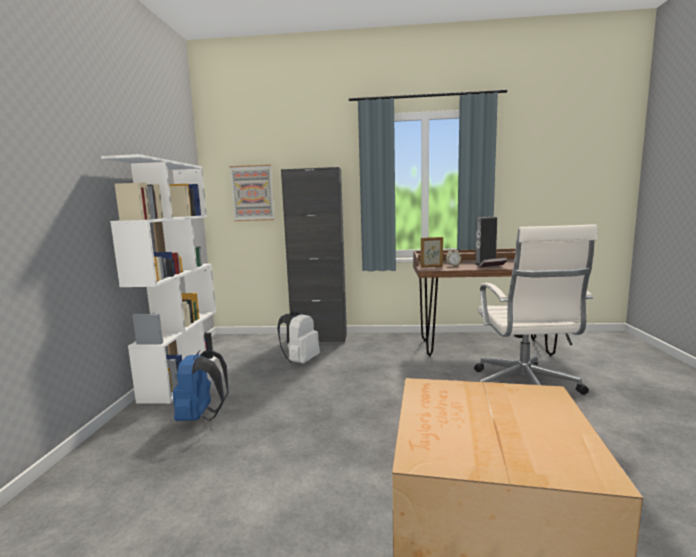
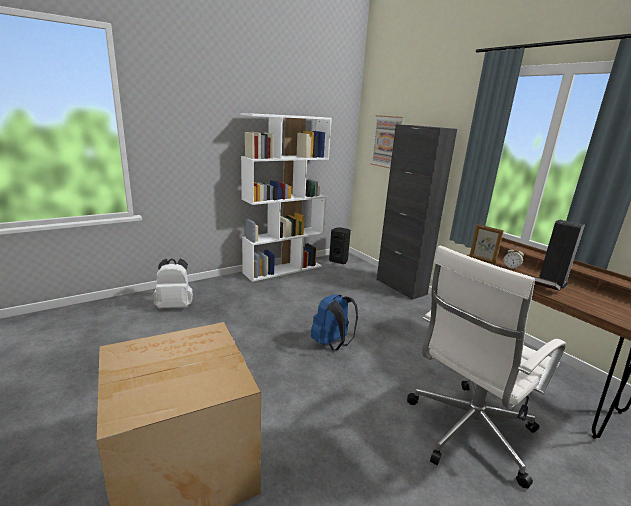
camera: 50 degrees right, 10 degrees up
(201, 417) = (249, 297): blue backpack -> blue backpack (332, 344)
(226, 344) = (339, 261): none -> black speaker
(300, 361) = (353, 296): white backpack -> white backpack (175, 306)

